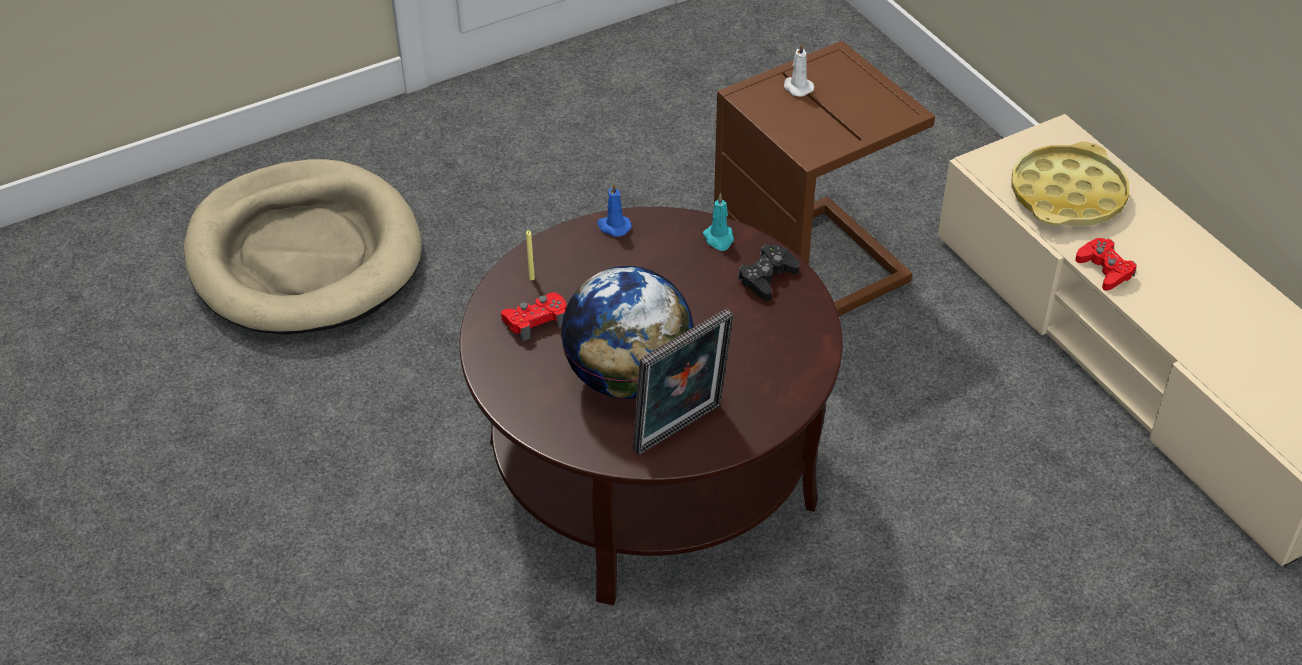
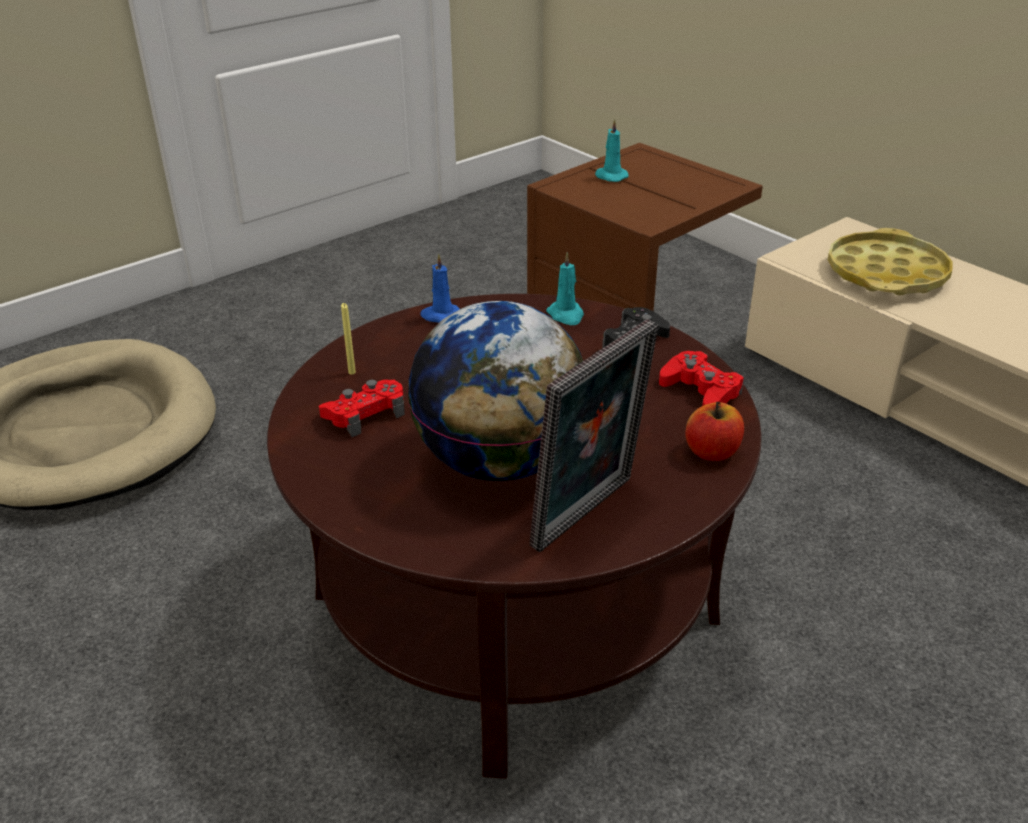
camera: 10 degrees left, 10 degrees down
(790, 390) = (712, 452): none -> apple
(797, 87) = (610, 176): white candle -> turquoise candle
(1105, 269) = (960, 328): red game controller -> red game controller (700, 391)

